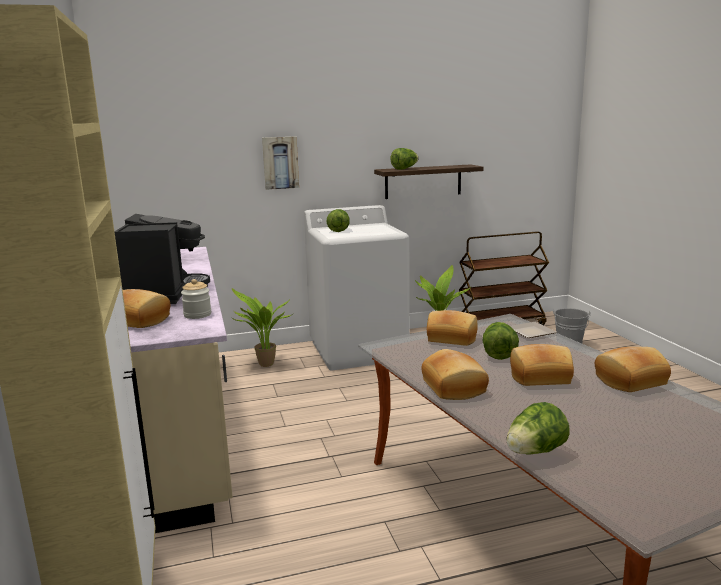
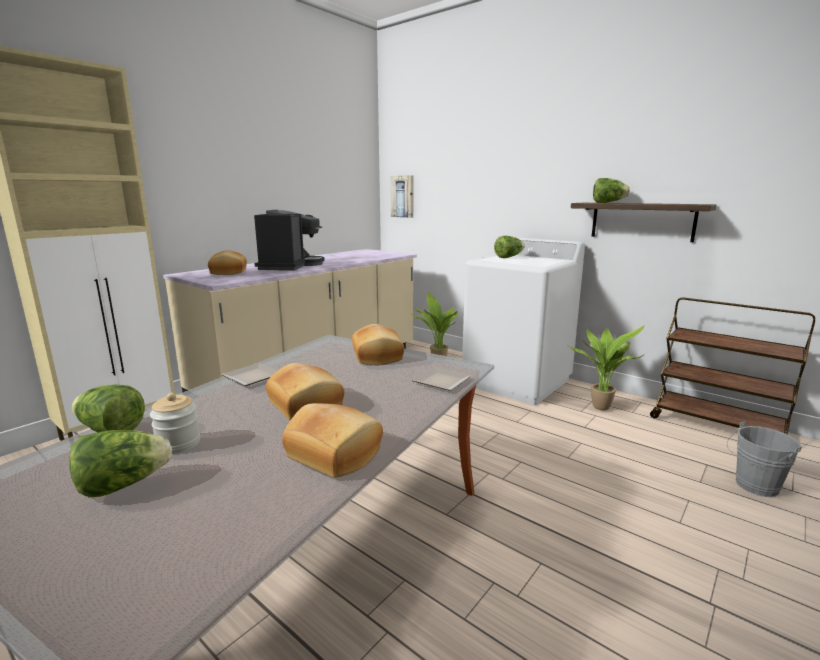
camera: 55 degrees right, 0 degrees up
(163, 293) = (289, 266): coffee machine -> coffee machine turned 45 degrees counterclockwise
(197, 315) = (249, 276): jar -> jar (178, 444)
(280, 162) = (494, 190): picture -> picture (403, 196)
(455, 387) = (252, 378): bread -> plate
(498, 354) = (355, 379): lettuce -> lettuce (123, 485)

